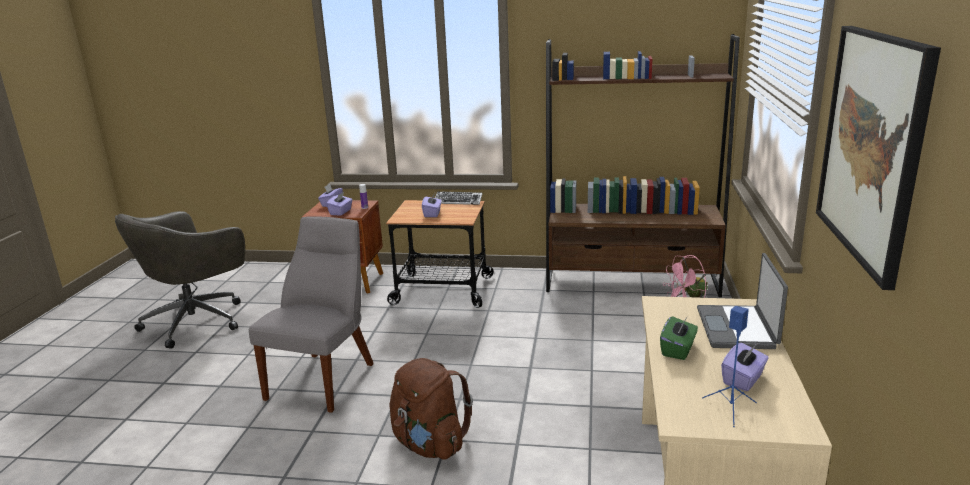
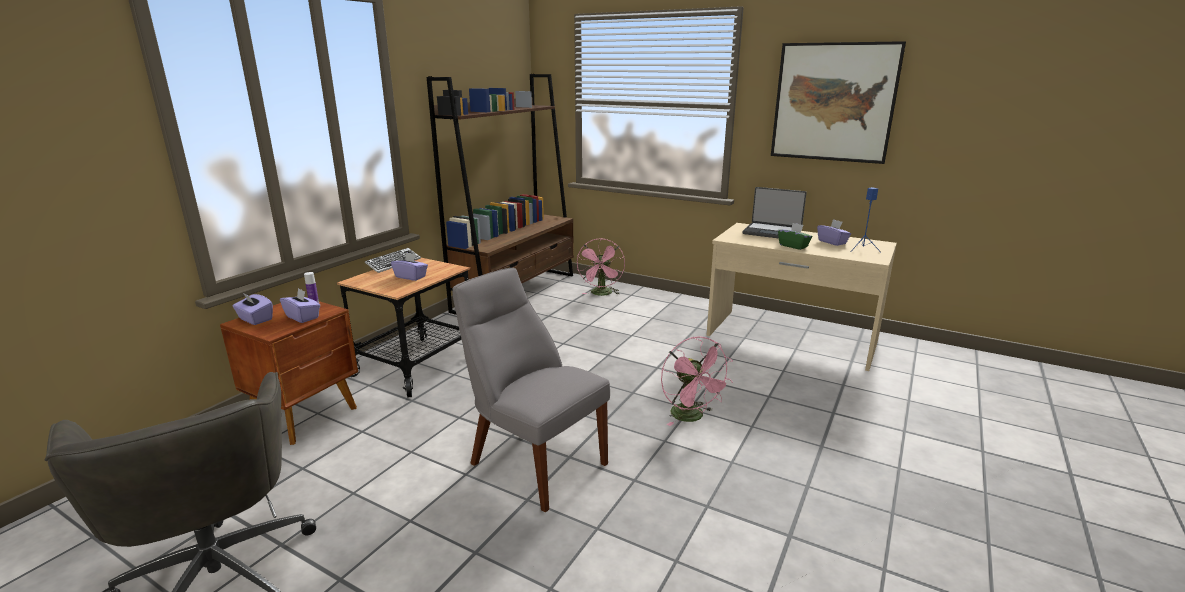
camera: 70 degrees left, 0 degrees up
(429, 444) = (692, 417): brown backpack -> pink fan

